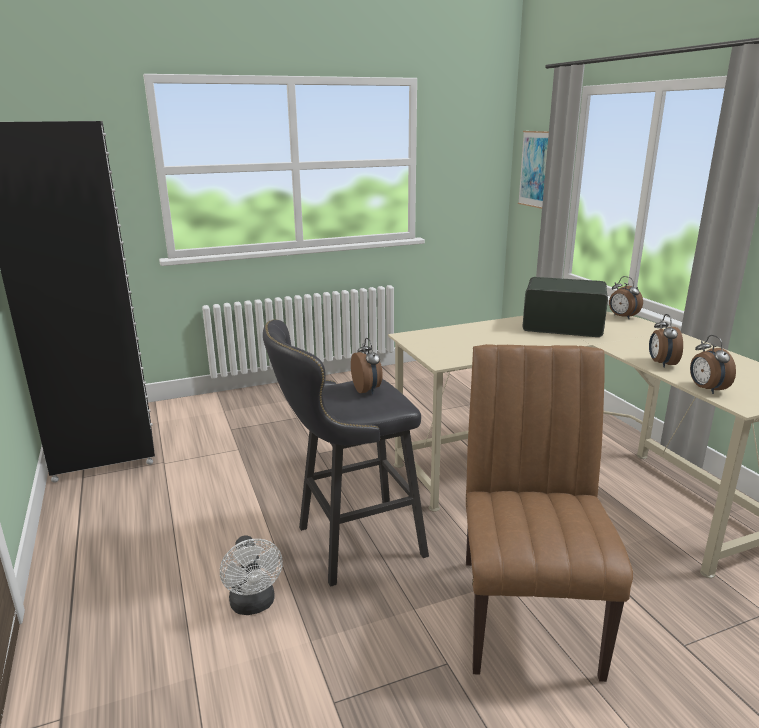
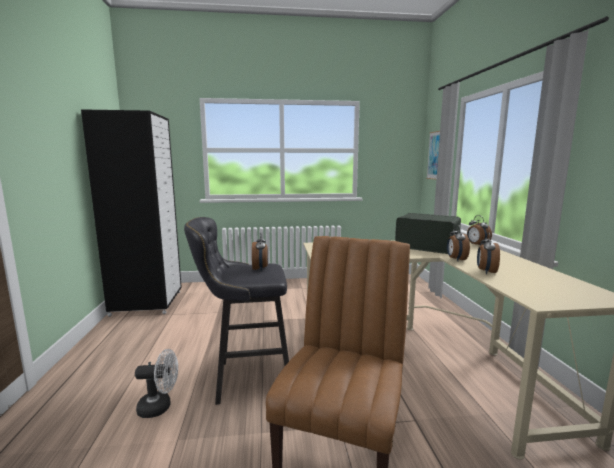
camera: 15 degrees right, 10 degrees down
(254, 605) = (160, 407): white fan -> white fan turned 90 degrees counterclockwise
(706, 389) = (512, 289): alarm clock -> alarm clock (456, 259)

